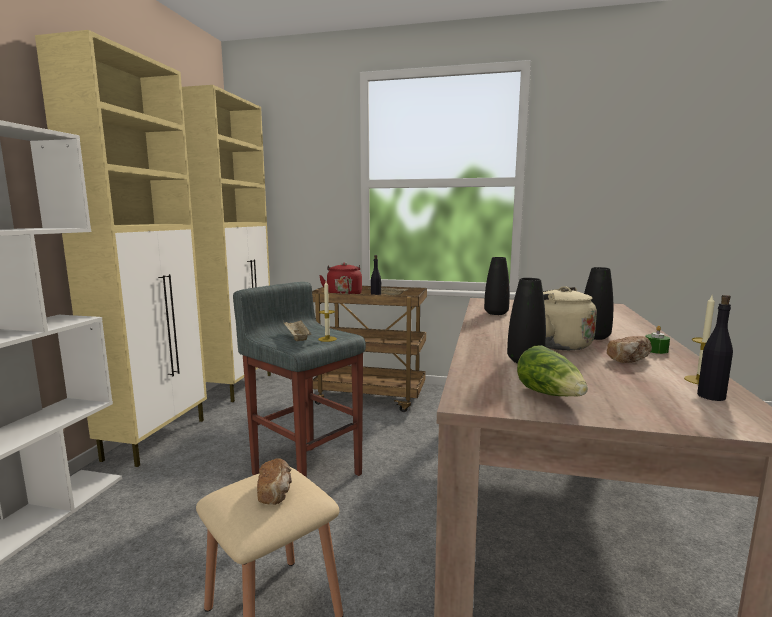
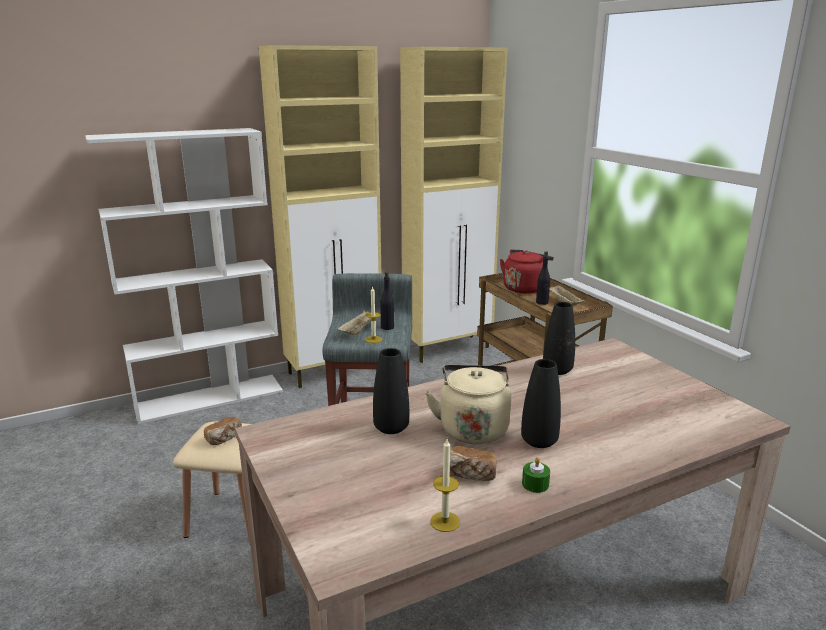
camera: 50 degrees right, 10 degrees up
(550, 395) = (311, 458): lettuce -> none
(711, 396) = (397, 532): black bottle -> black bottle (387, 327)

